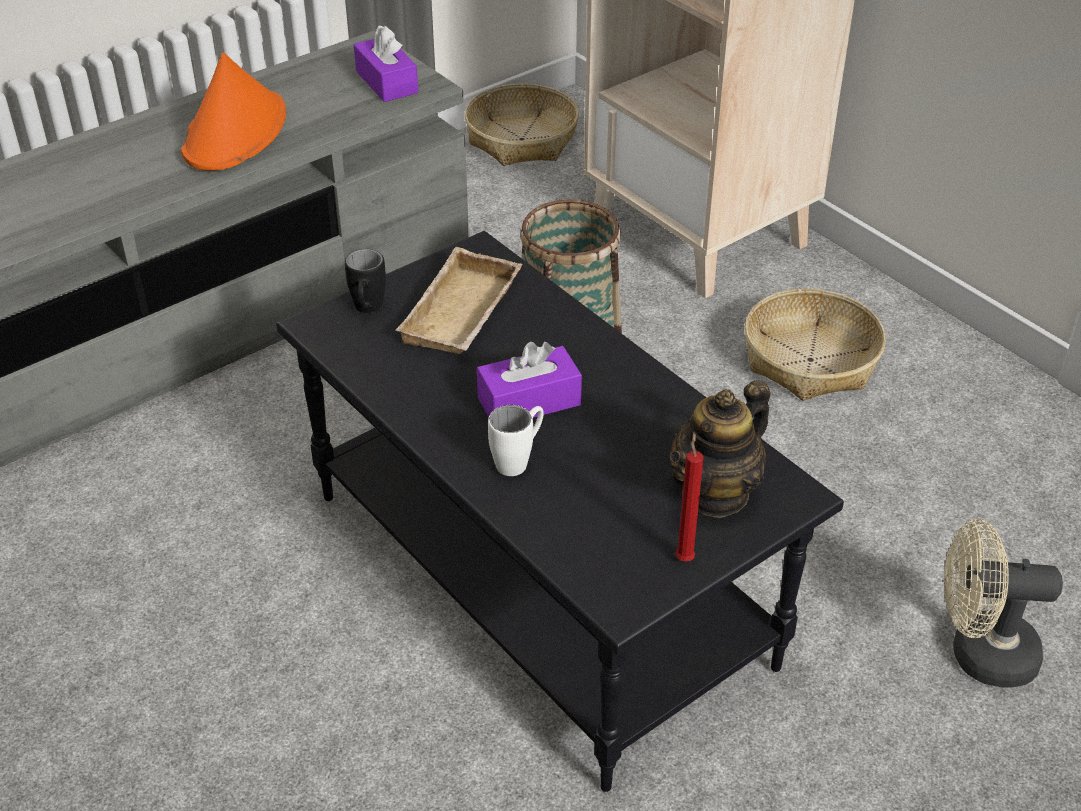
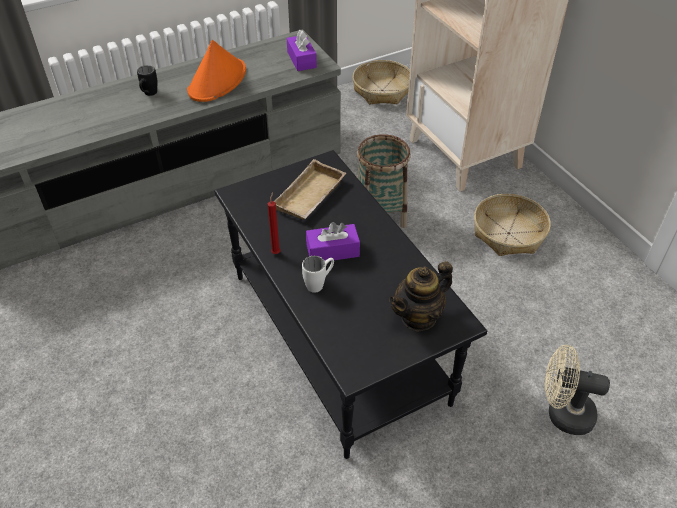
camera: 10 degrees right, 5 degrees up
(367, 311) = (261, 189): black mug -> black mug (149, 94)
(684, 557) = (393, 351): red candle -> red candle (276, 252)

